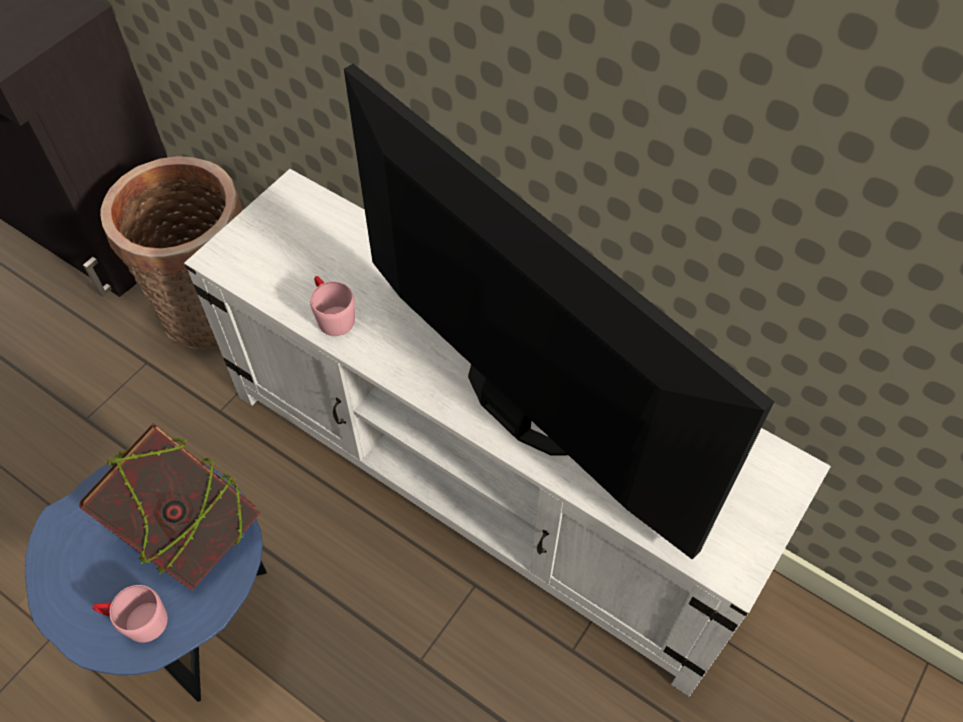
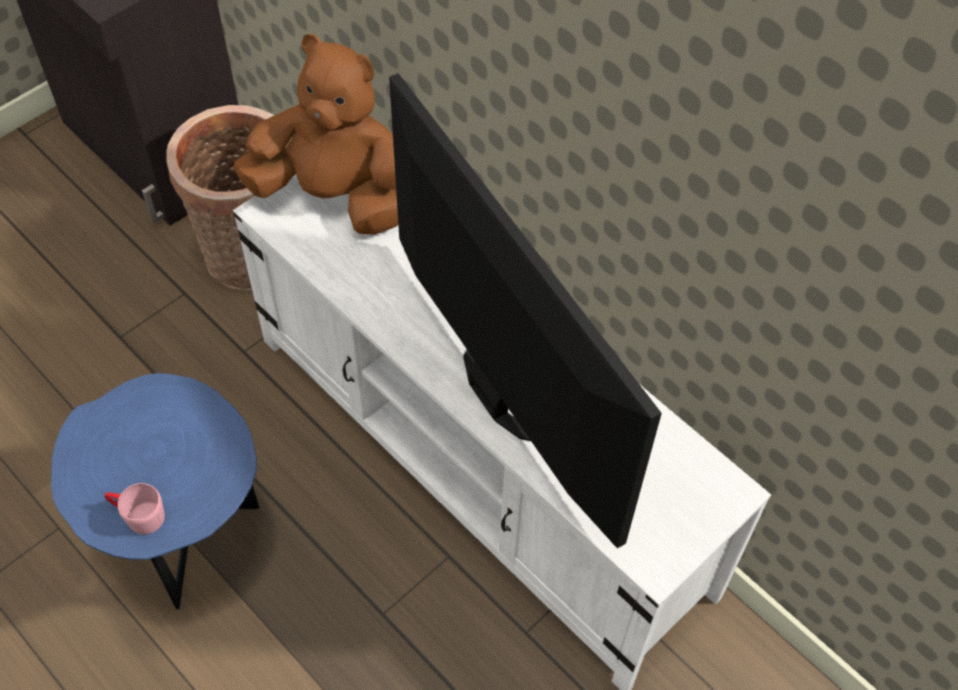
camera: 10 degrees right, 0 degrees up
(190, 534) = (195, 452): book -> none
(292, 231) = (335, 196): none -> brown plush toy
(332, 315) = (354, 280): pink mug -> none

